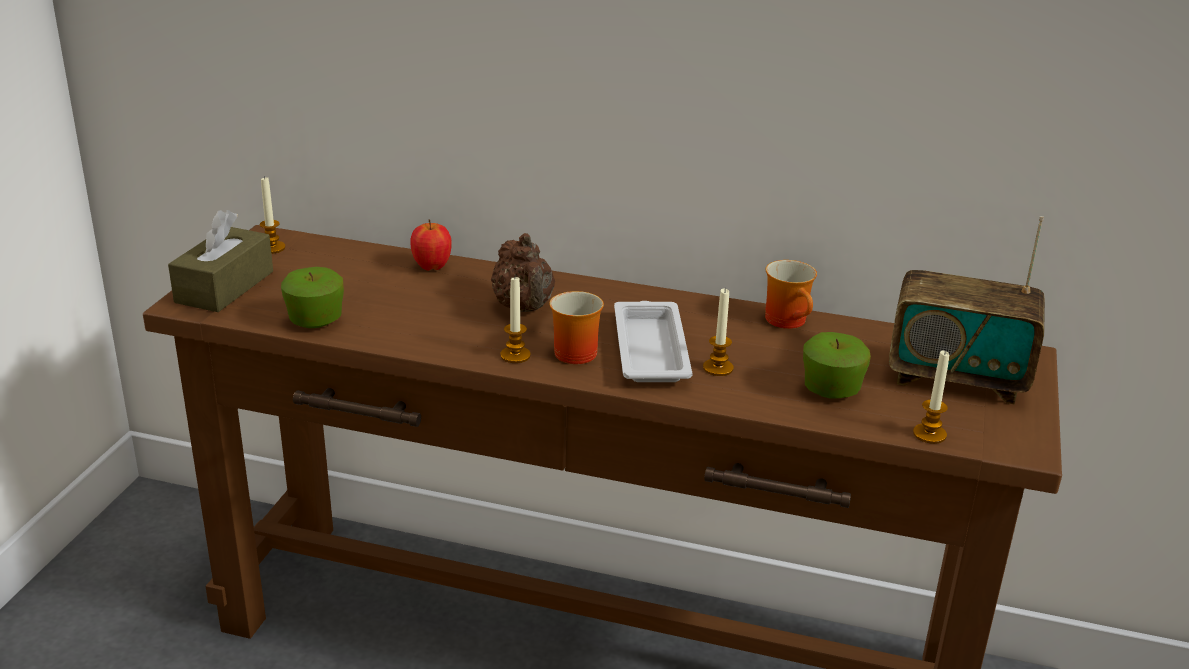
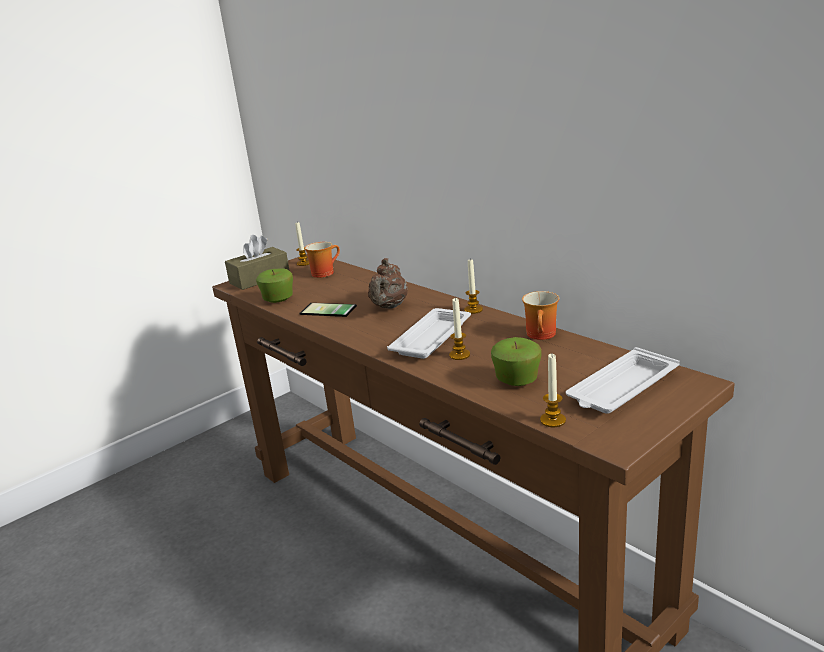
camera: 35 degrees right, 5 degrees down
(431, 330) = (327, 311): none -> phone
(432, 267) = (368, 280): apple -> none
(515, 355) = (352, 330): candle -> candle (473, 310)
(574, 350) = (387, 332): mug -> mug (324, 272)
(957, 378) = (621, 389): radio -> white tray

